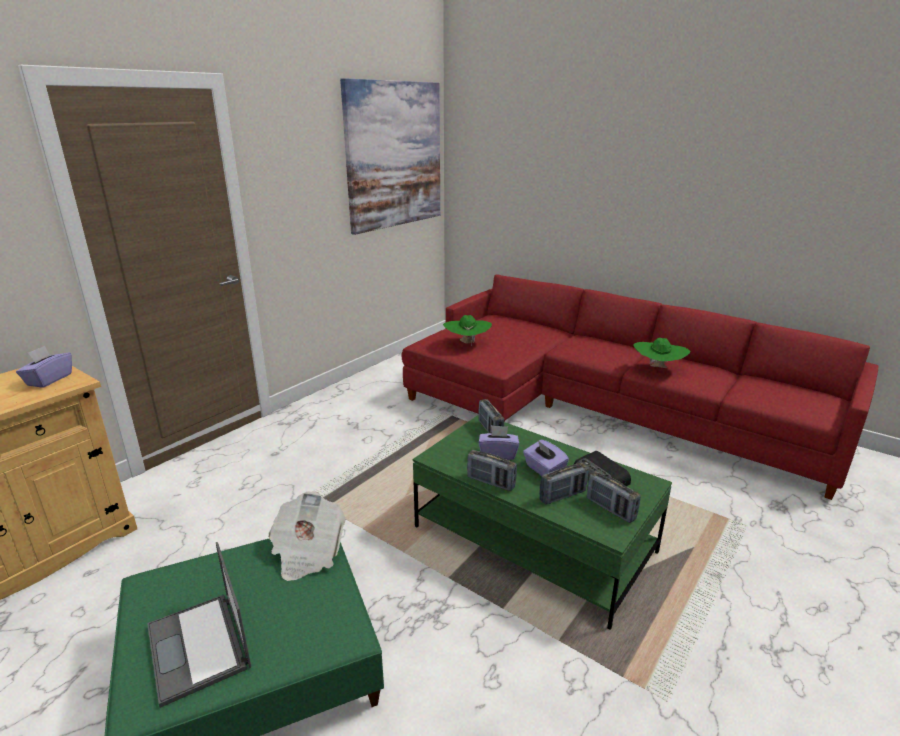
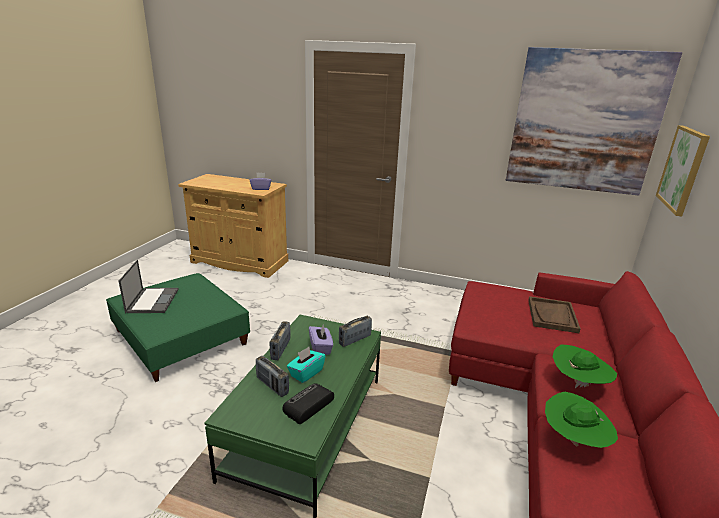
camera: 70 degrees right, 0 degrees up
(199, 647) = (152, 300): laptop -> laptop turned 135 degrees clockwise
(307, 552) = (218, 309): newspaper -> none
(467, 343) = (498, 302): green hat -> green hat (578, 383)
(486, 181) = (683, 169): none -> picture
(502, 330) = (552, 316): none -> brown tray
(544, 470) = (306, 373): purple tissue box -> turquoise tissue box
(610, 509) = (259, 414): radio -> none

